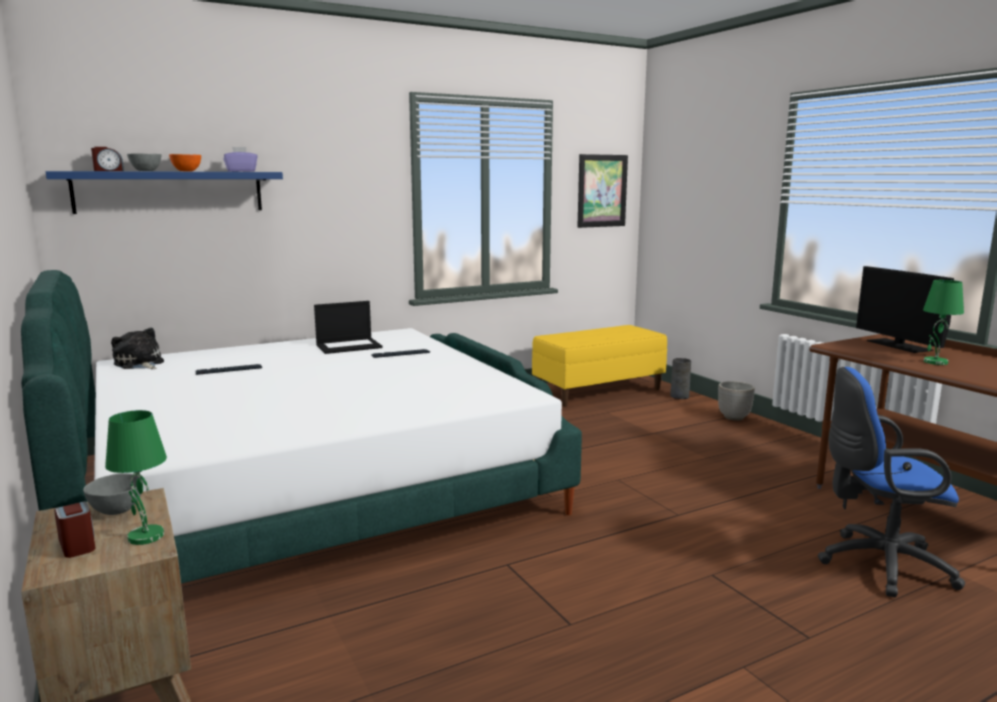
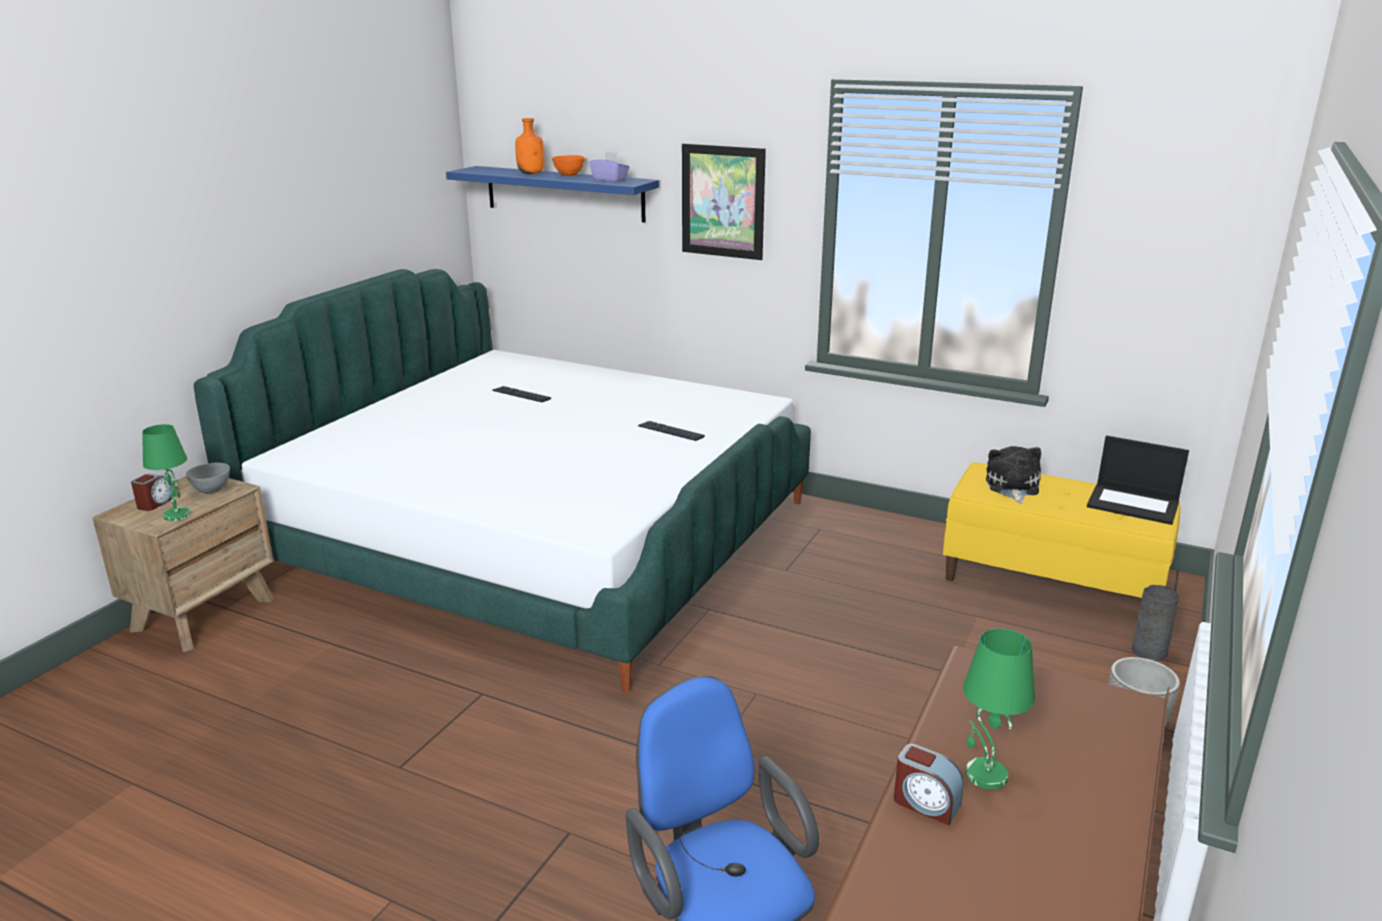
camera: 55 degrees right, 10 degrees up
(109, 171) = (508, 170): alarm clock -> alarm clock (925, 803)
(140, 364) = (500, 364): plush toy -> plush toy (1012, 487)
(146, 171) = (531, 173): grey bowl -> orange bottle
(349, 346) = (668, 402): laptop -> laptop (1134, 504)
(602, 191) = (1176, 251): picture -> picture (723, 201)
(899, 345) = (1078, 727): monitor -> none

